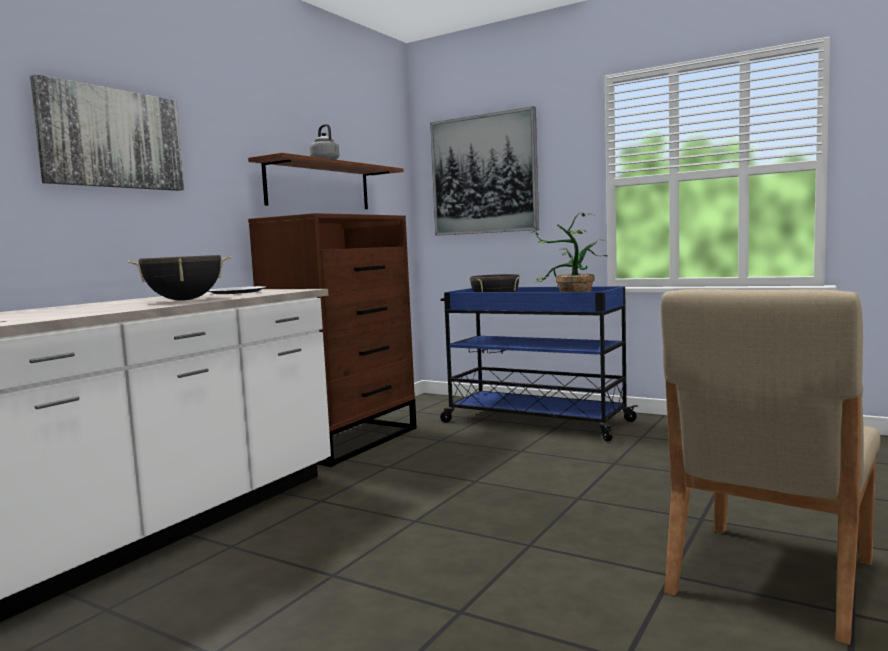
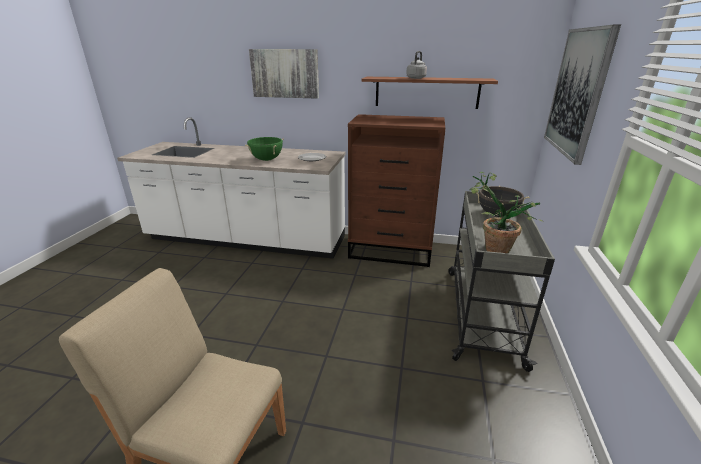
camera: 70 degrees right, 20 degrees up
(184, 300) = (267, 160): black cooking pot -> green cooking pot
(533, 421) = (481, 313): blue cart -> grey cart

